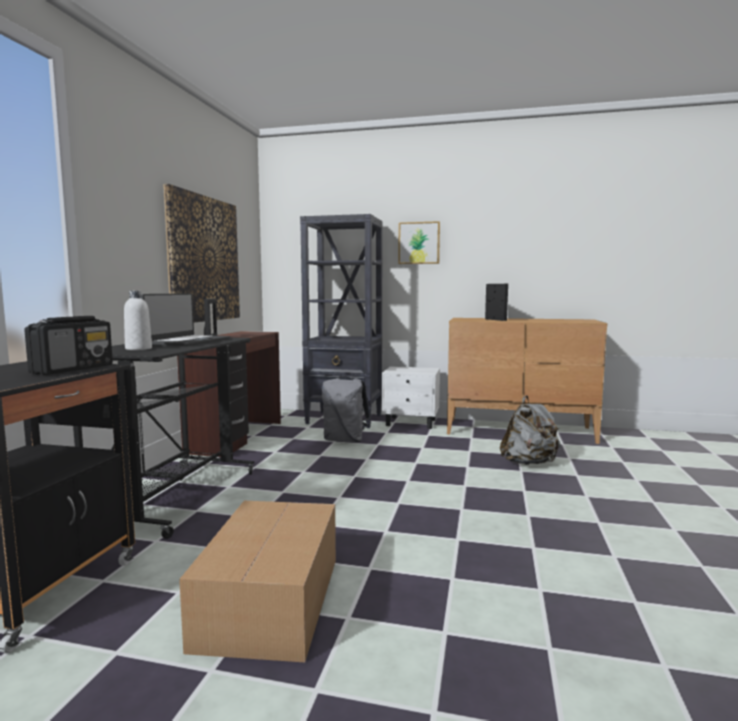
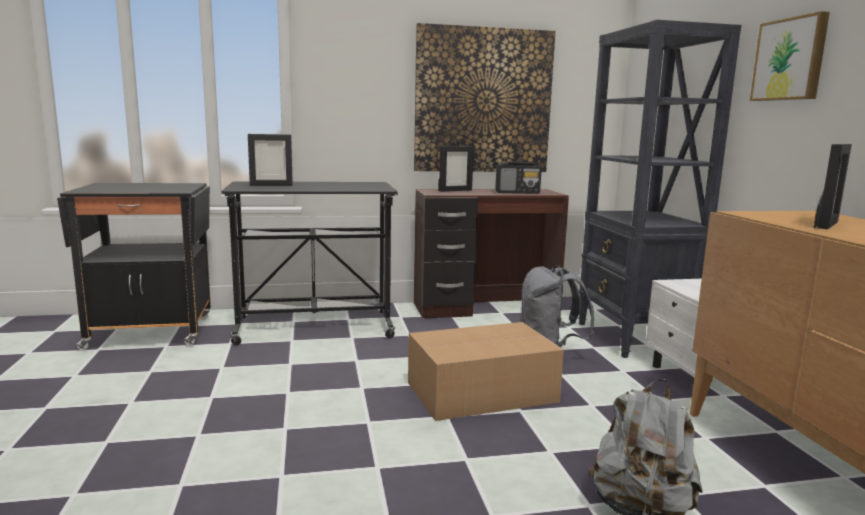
camera: 65 degrees right, 5 degrees up
(73, 369) = (158, 190): radio -> radio (517, 193)
(138, 348) = (271, 185): white bottle -> picture frame
(188, 341) = (337, 186): laptop -> none
(268, 602) = (133, 404): cardboard box -> cardboard box (479, 392)

